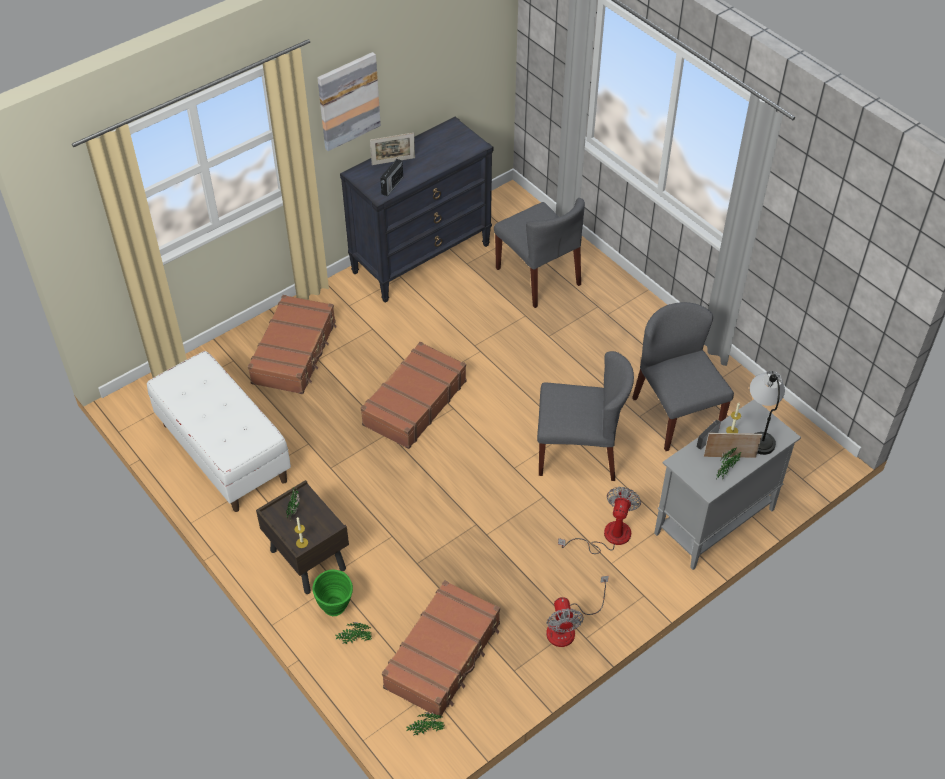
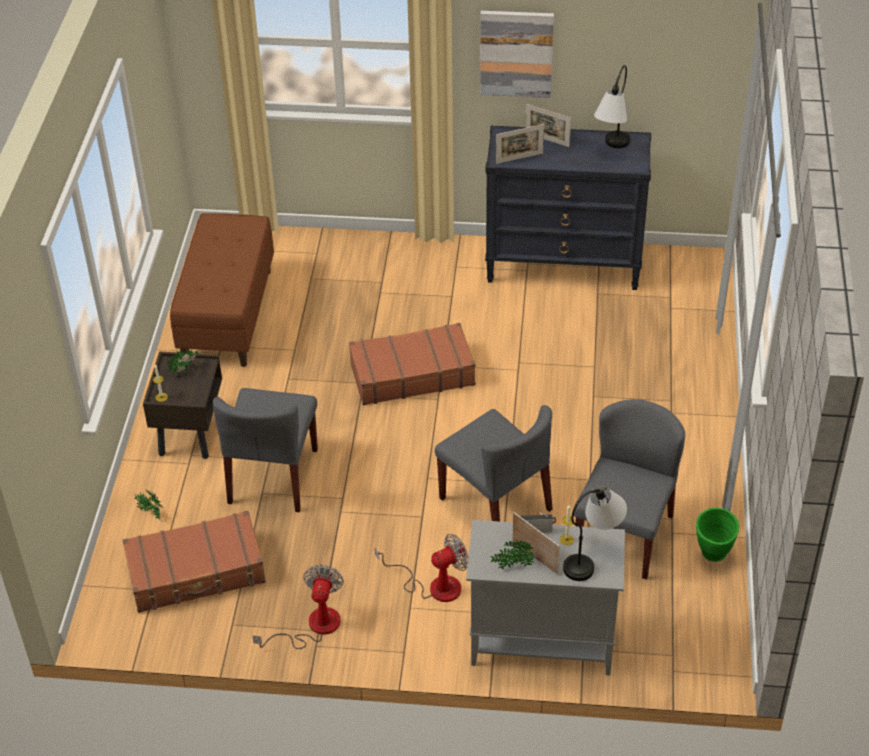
camera: 45 degrees right, 5 degrees down
(223, 452) = (227, 315): white bench -> brown bench
(295, 352) = (369, 276): brown suitcase -> none
(336, 610) = (164, 482): green vase -> green vase (713, 557)
(392, 186) = (519, 158): radio -> picture frame
(425, 730) = (118, 613): potted plant -> none
(445, 144) = (611, 150): none -> table lamp
(538, 277) = (648, 343): grey chair -> grey chair (273, 476)
(568, 627) = (313, 627): fan -> fan turned 150 degrees clockwise

